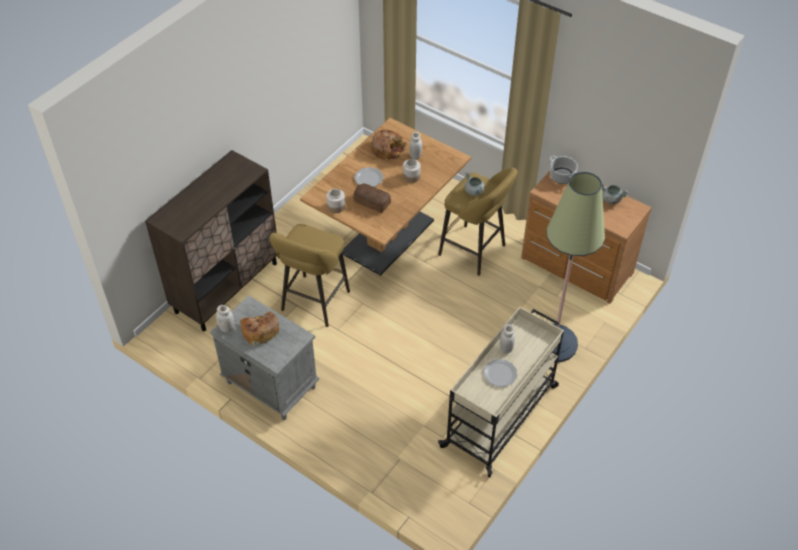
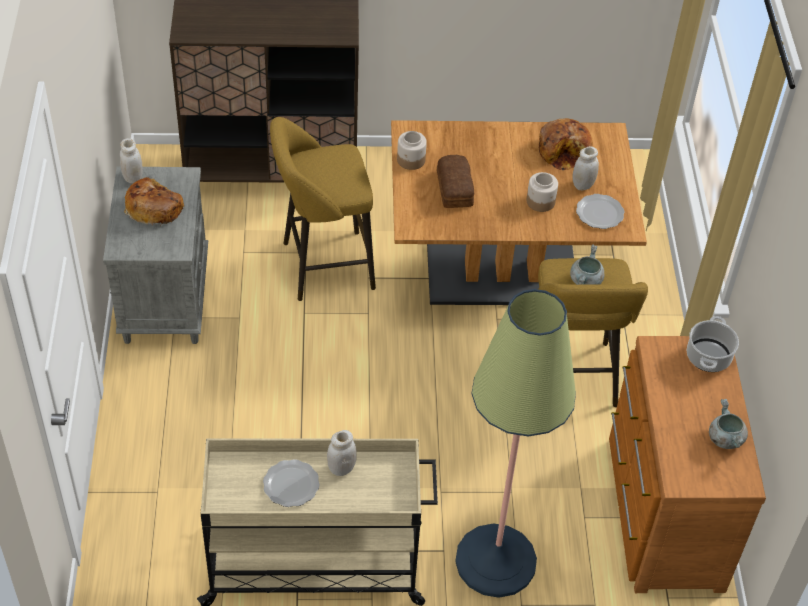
camera: 50 degrees right, 0 degrees up
(368, 179) = (491, 163): plate -> plate (599, 213)

